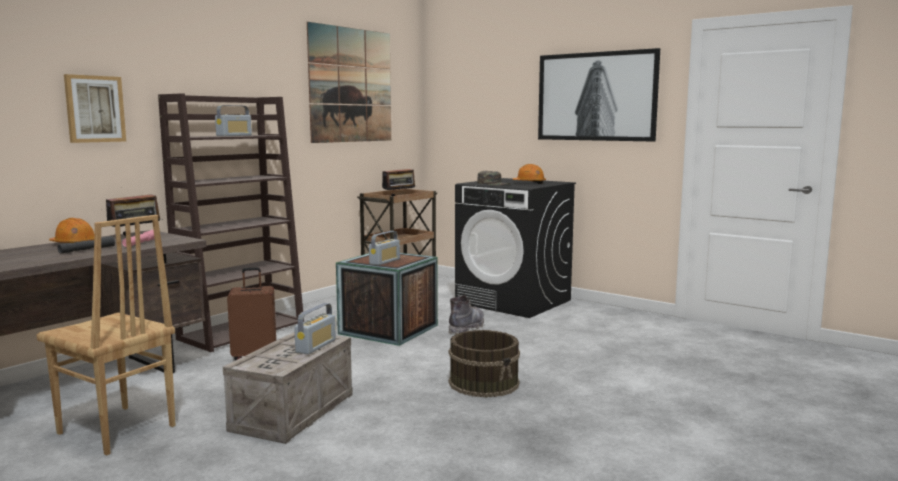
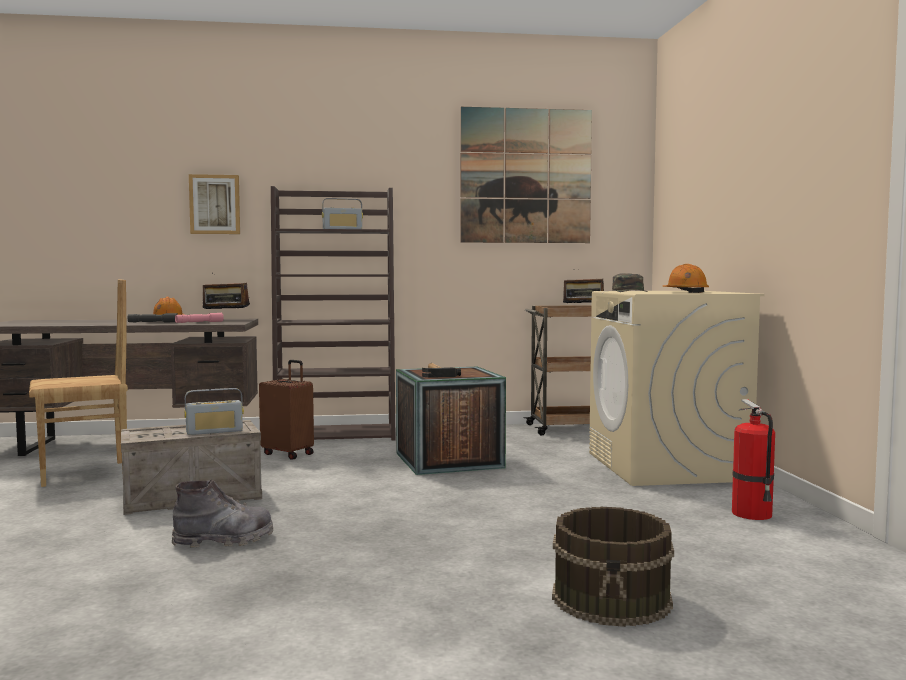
camera: 45 degrees right, 5 degrees down
(115, 430) = (85, 474): brown chair -> brown chair turned 105 degrees counterclockwise
(384, 261) = (436, 374): radio -> hammer
(466, 328) = (528, 477): grey boot -> grey boot (224, 540)
(484, 383) = (387, 526): brown bucket -> brown bucket (612, 599)
(514, 301) = (666, 467): black washing machine -> beige washing machine
(596, 96) = (792, 155): picture -> none
(614, 319) = (753, 514): none -> fire extinguisher

